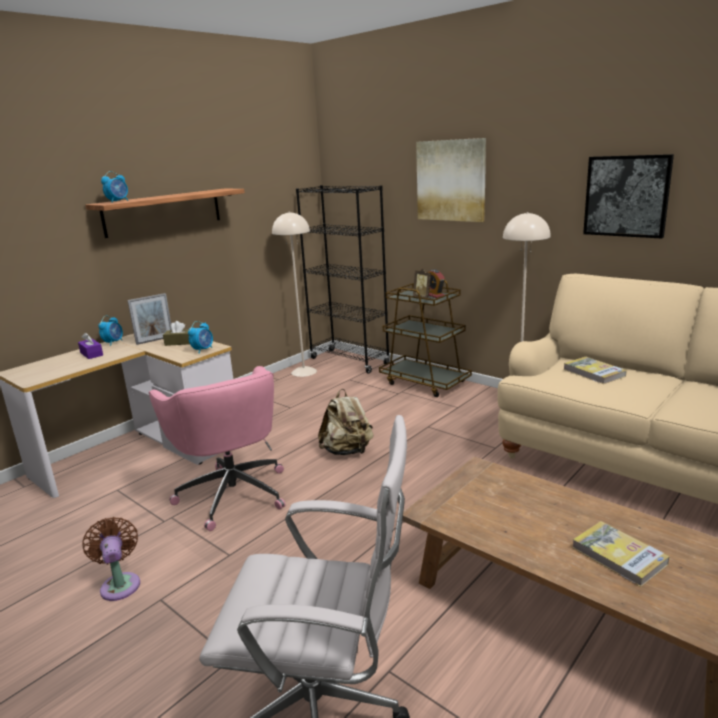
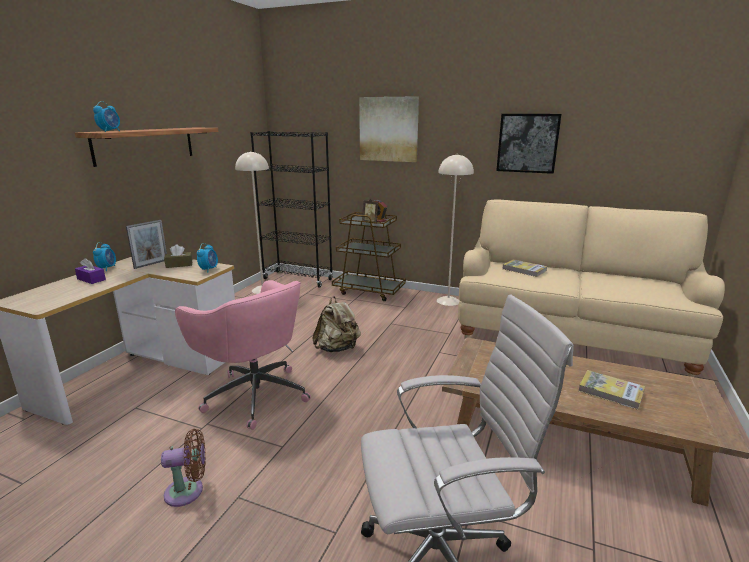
camera: 20 degrees left, 0 degrees up
(120, 584) = (188, 491): brown fan -> brown fan turned 120 degrees clockwise

